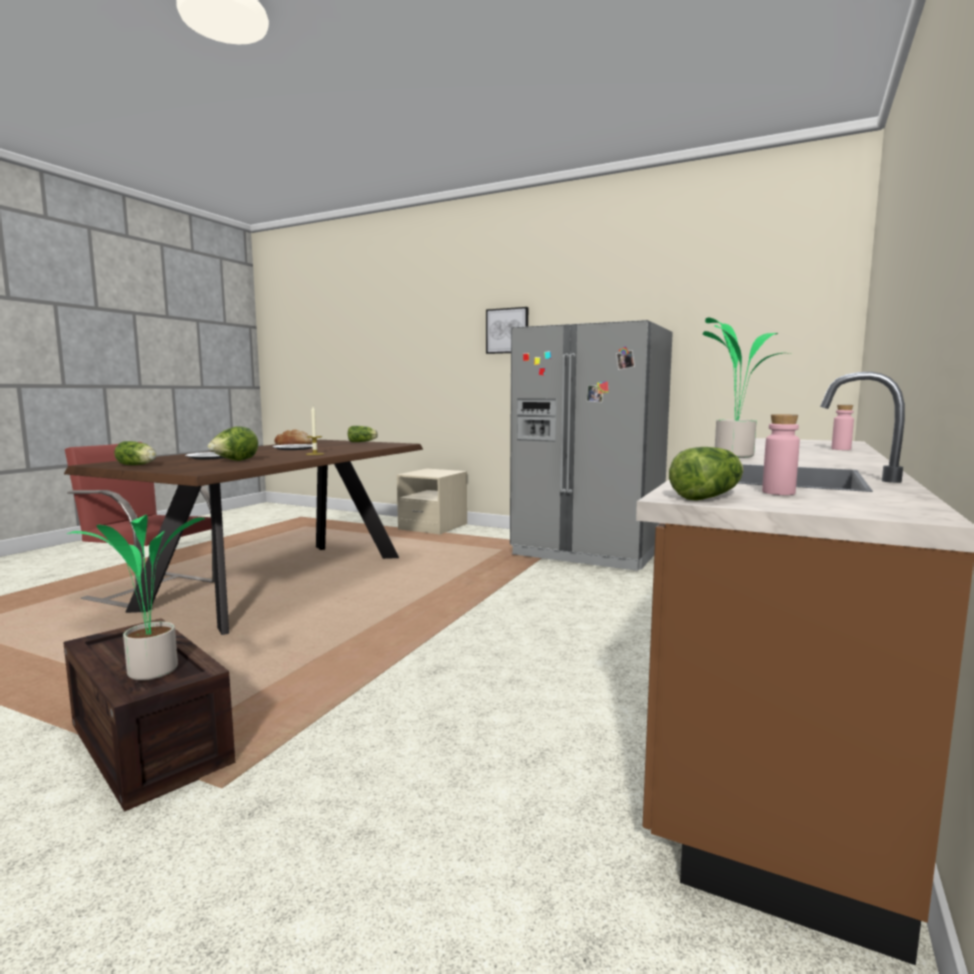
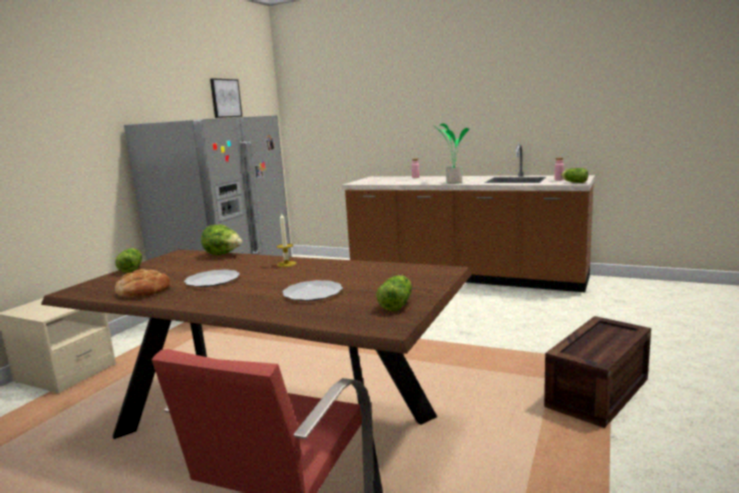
camera: 90 degrees left, 5 degrees up
(150, 673) = (611, 335): potted plant -> none
(234, 461) = (355, 277): lettuce -> lettuce (223, 254)
(507, 331) = (73, 118): picture -> picture (225, 98)

